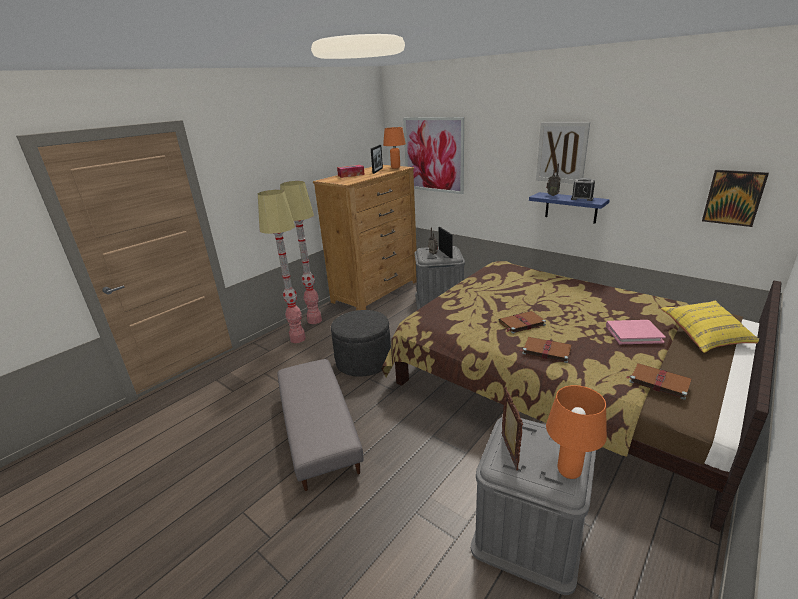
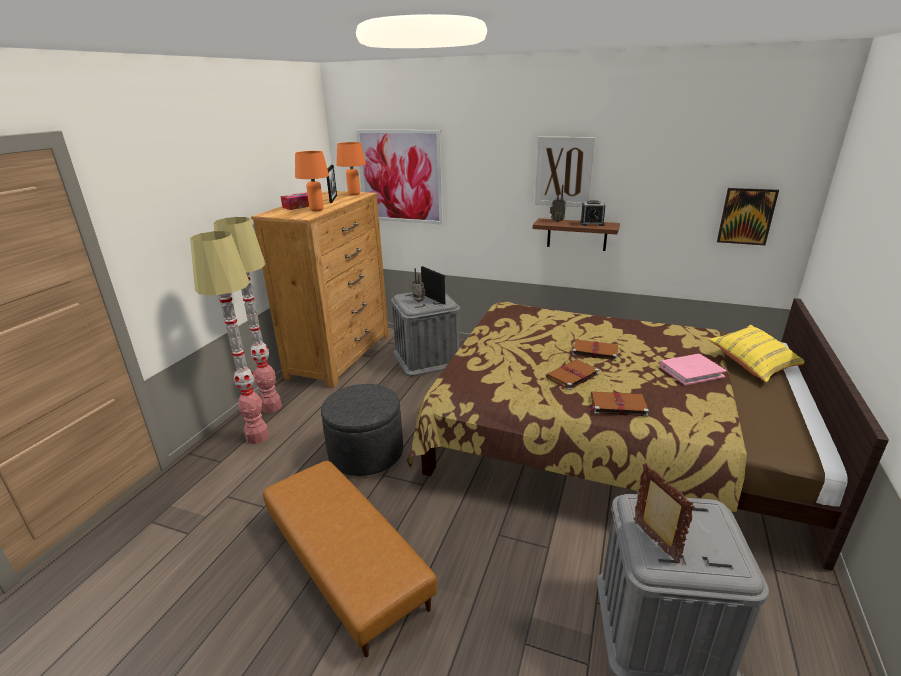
camera: 20 degrees left, 0 degrees up
(318, 430) = (345, 563): grey ottoman -> brown ottoman
(569, 472) = (730, 550): orange table lamp -> orange table lamp (317, 210)
(571, 207) = (577, 234): blue shelf -> brown shelf
(658, 382) = (746, 422): brown book -> brown book (594, 351)

